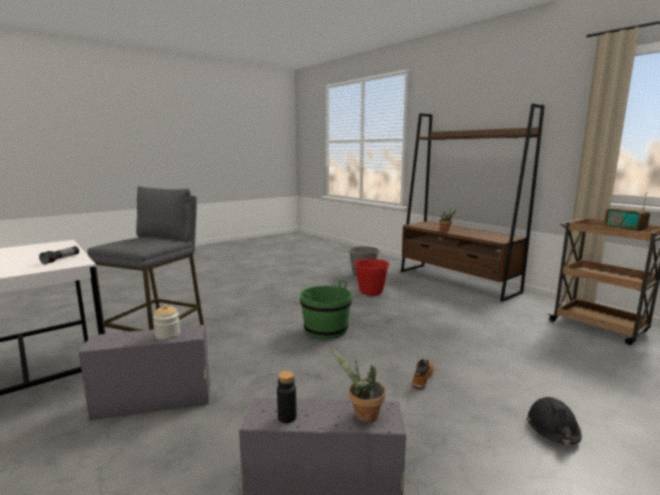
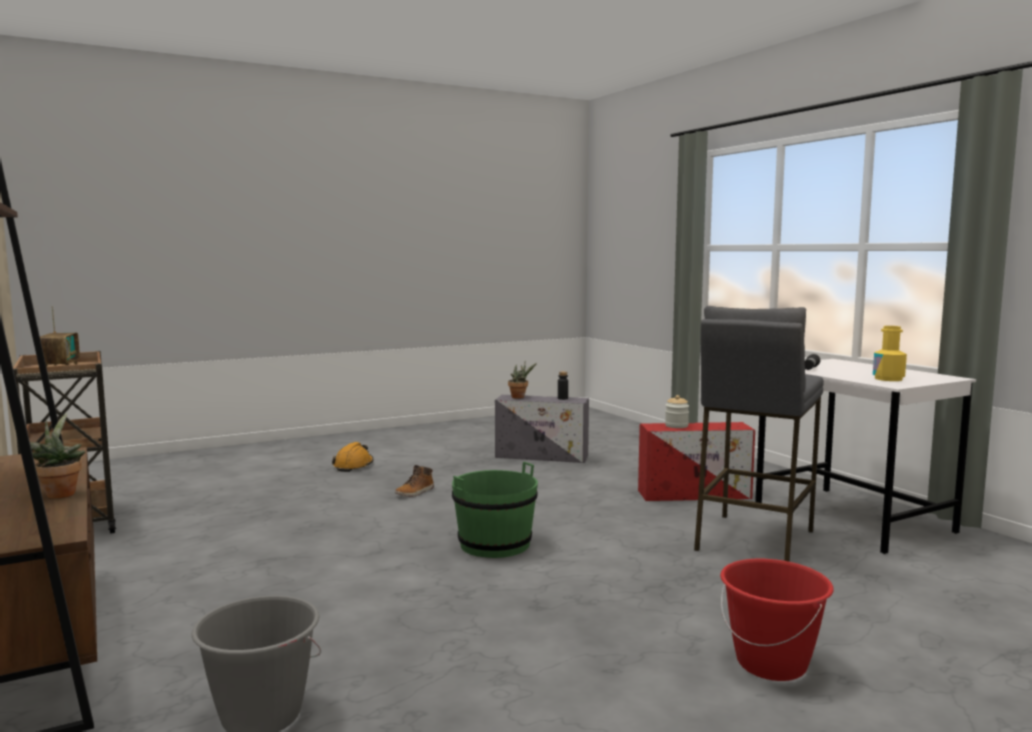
camera: 170 degrees left, 5 degrees down
(42, 248) = (888, 379): none -> yellow bottle
(151, 402) = (695, 494): grey storage box -> red storage box
(370, 292) = (329, 625): red bucket -> red bucket (771, 664)
(553, 429) = (353, 465): black hard hat -> orange hard hat

